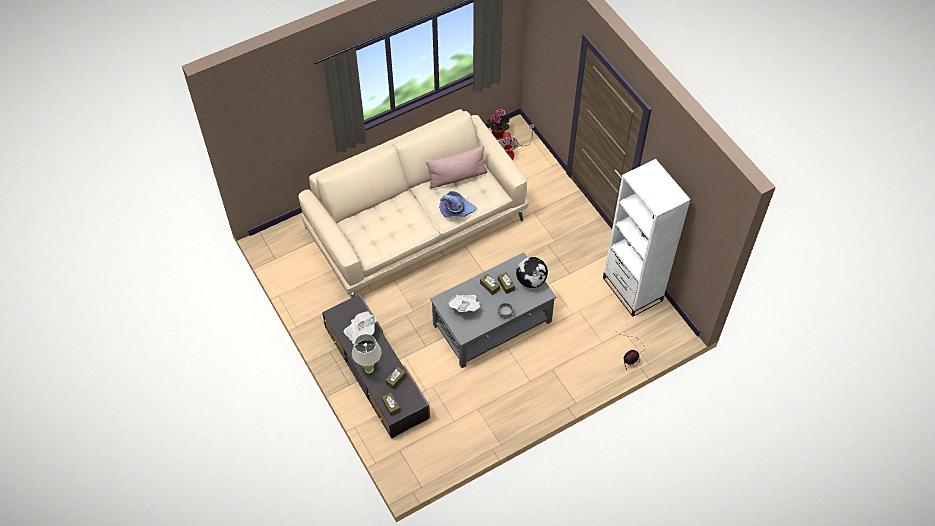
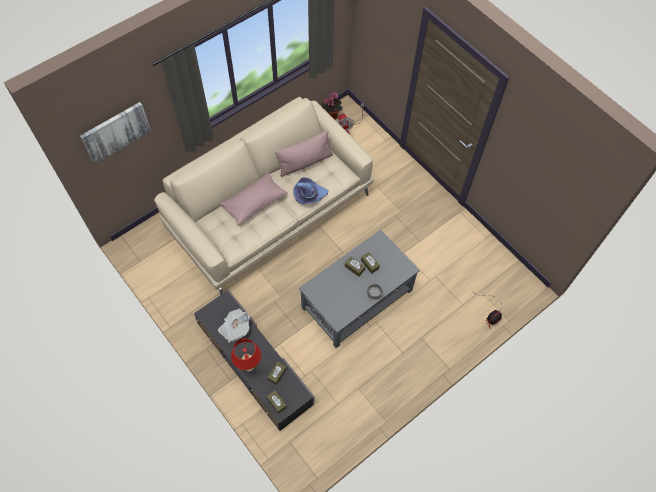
camera: 10 degrees left, 5 degrees up
(271, 122) = (115, 132): none -> picture
(369, 369) = (249, 366): beige table lamp -> red table lamp
(398, 211) = (254, 203): none -> pink pillow
(465, 307) = (334, 292): newspaper -> none
(531, 280) = (393, 257): globe -> none
(632, 289) = (480, 249): white bookcase -> none

